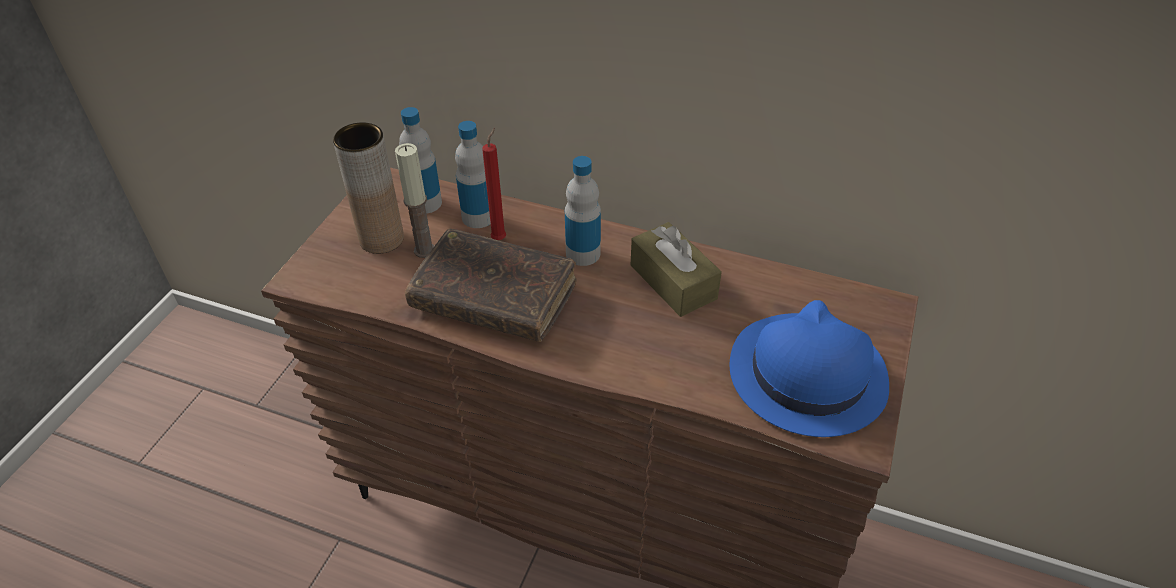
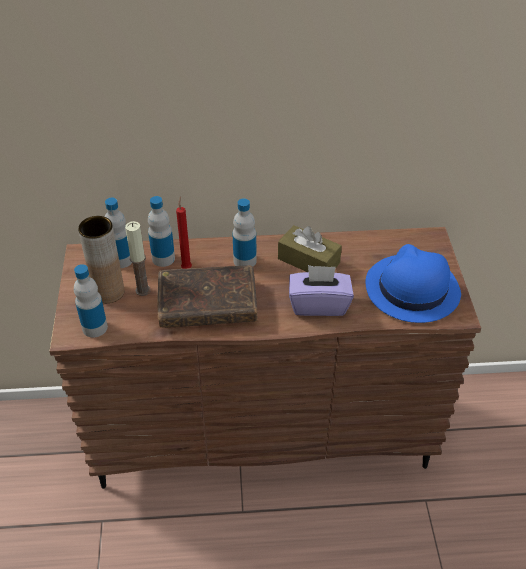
camera: 25 degrees left, 0 degrees up
(333, 279) = (95, 327): none -> bottle
(649, 349) = (319, 304): none -> purple tissue box

